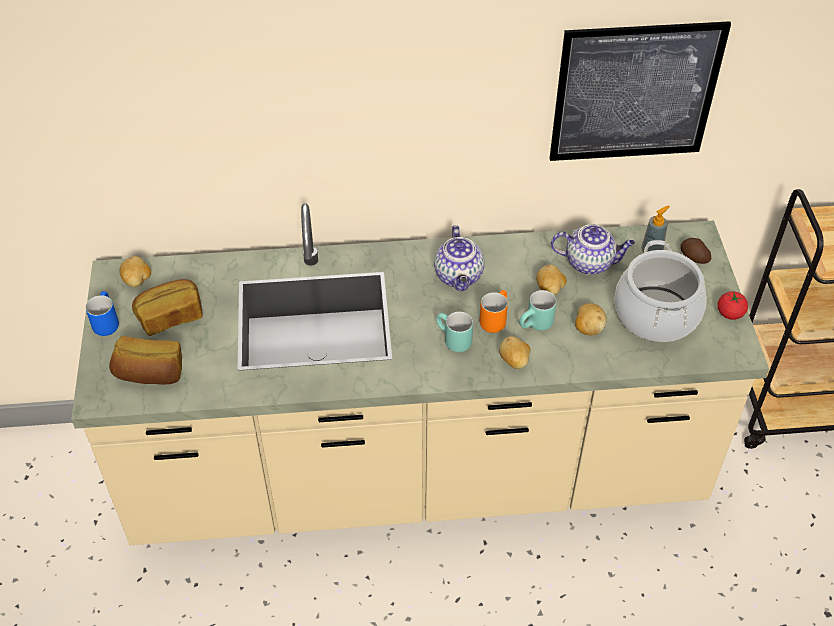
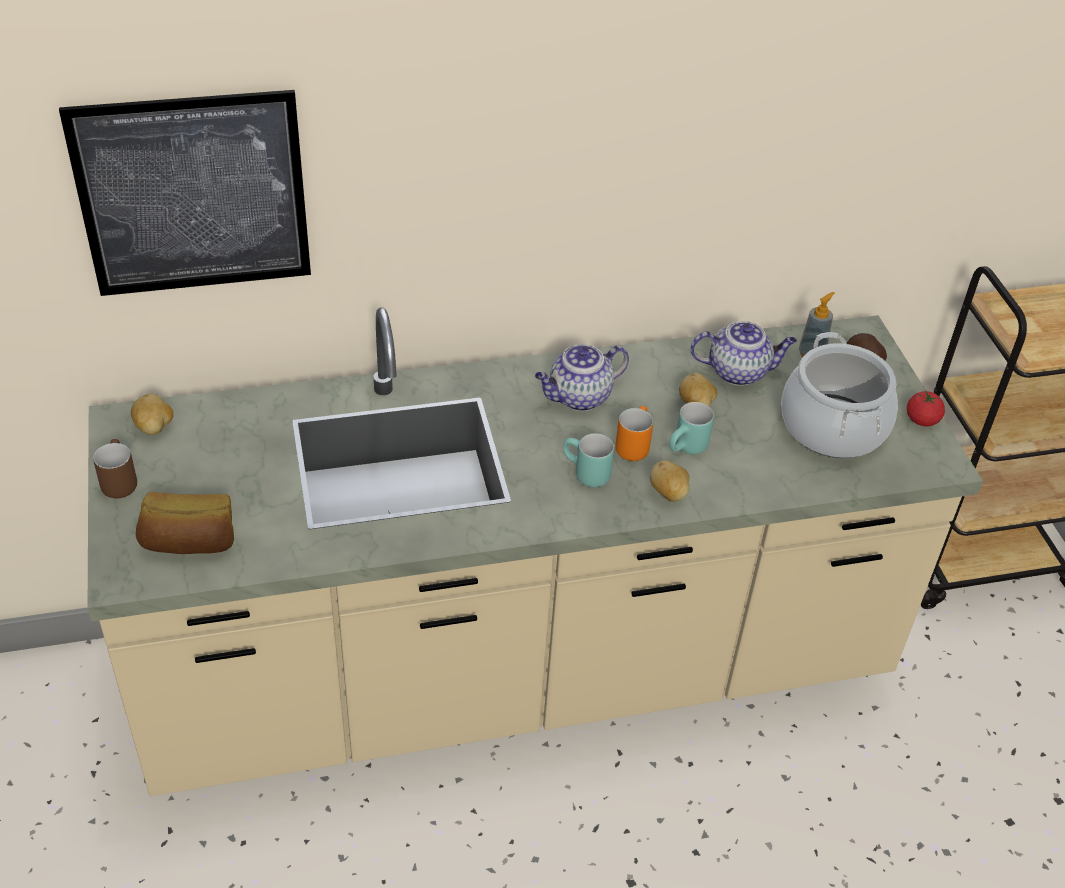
camera: 10 degrees left, 5 degrees down
(105, 322) = (117, 481): blue mug -> brown mug
(170, 317) = (206, 469): bread -> none
(459, 277) = (579, 397): teapot -> teapot turned 75 degrees clockwise
(588, 328) = (753, 448): potato -> none
(635, 93) = (789, 148): picture -> picture (193, 195)

